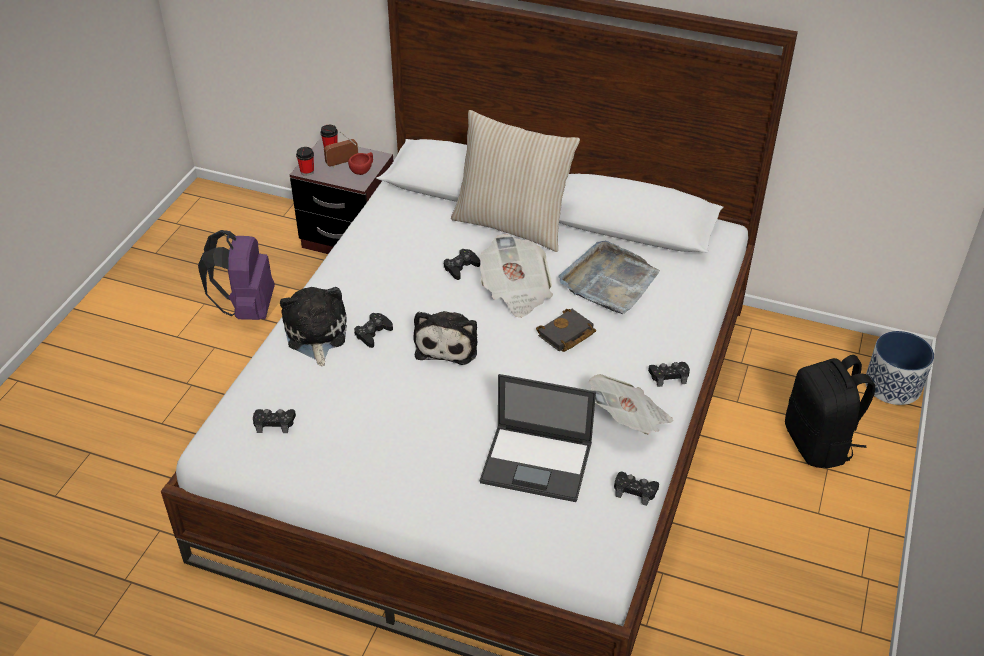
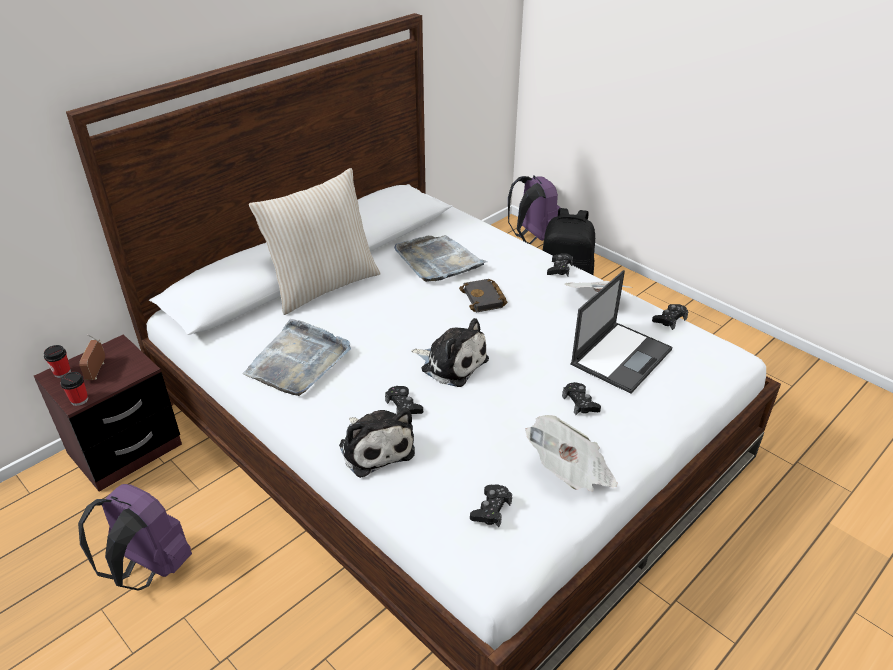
camera: 65 degrees left, 5 degrees down
(315, 335) = (375, 447): plush toy -> plush toy turned 135 degrees counterclockwise
(363, 170) = (125, 360): red cup -> none
(395, 253) = (298, 361): none -> grey tray
(461, 267) = (355, 328): black game controller -> black game controller (580, 403)
(516, 291) = (411, 308): newspaper -> newspaper (570, 472)
(892, 385) = (533, 238): planter -> purple backpack

